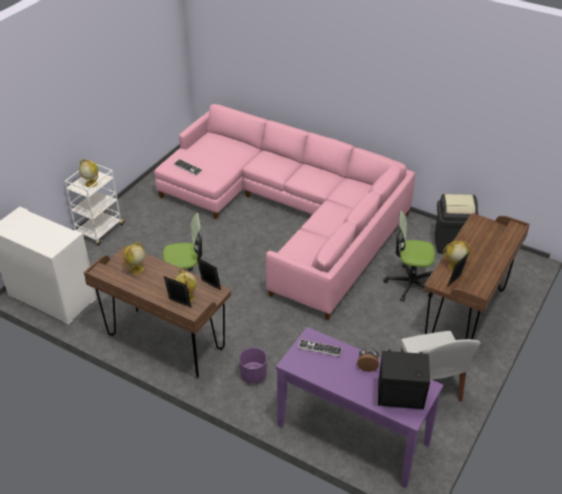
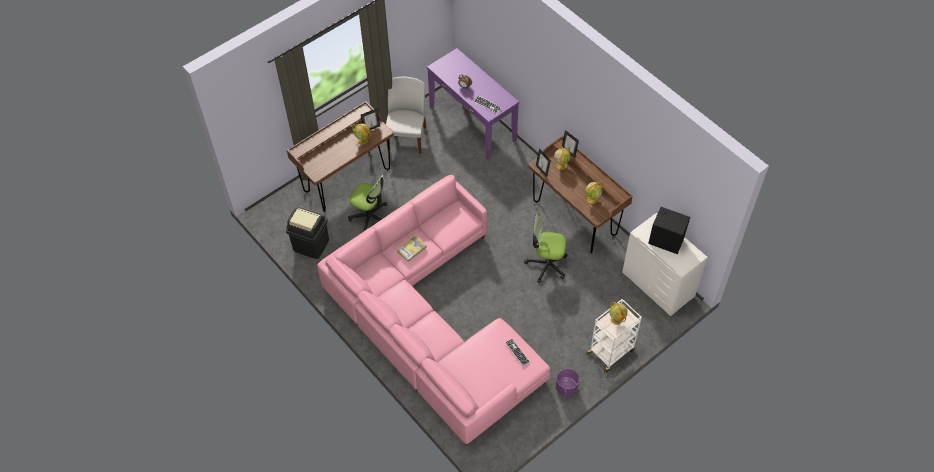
camera: 160 degrees left, 15 degrees up
(253, 375) = (520, 177): purple planter -> purple planter (566, 388)
(332, 215) = (411, 249): none -> book
(401, 398) = (455, 65): black speaker -> black speaker (665, 240)

